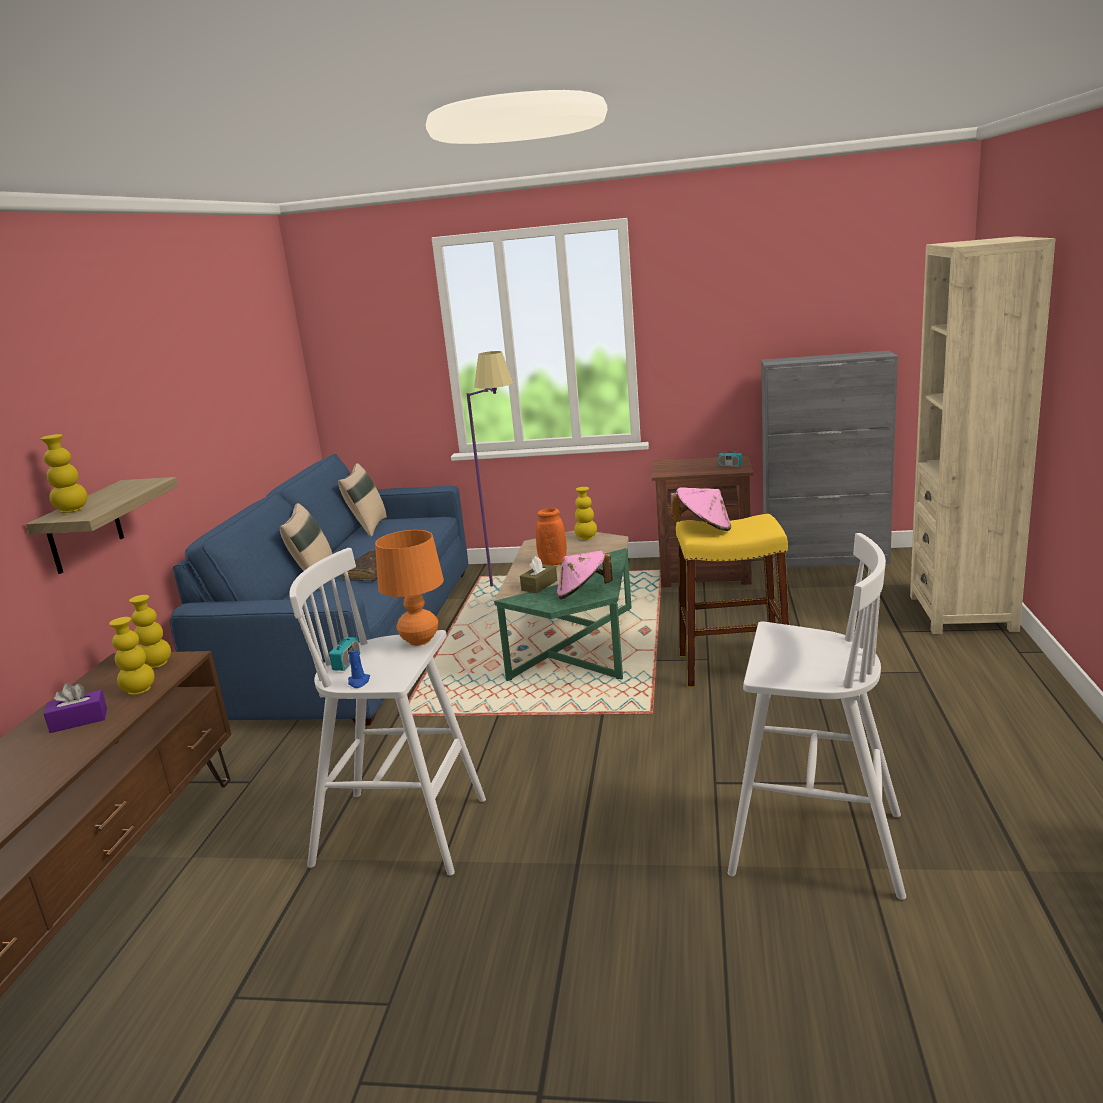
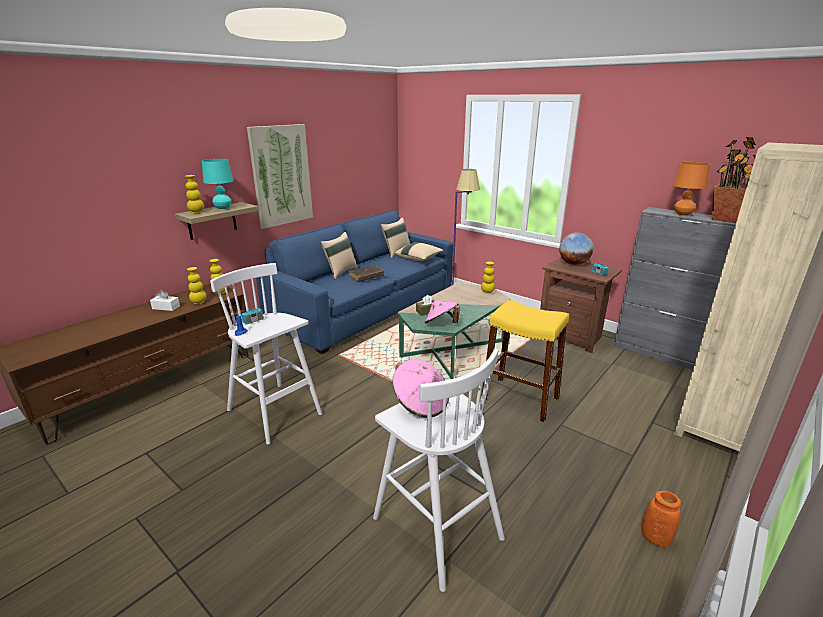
camera: 30 degrees right, 5 degrees up
(79, 720) = (166, 307): purple tissue box -> white tissue box
(113, 494) = (223, 208): none -> turquoise table lamp
(167, 418) = (281, 176): none -> picture
(419, 525) = (419, 259): none -> beige pillow
(419, 641) = (290, 322): orange table lamp -> orange table lamp (682, 214)
(553, 563) = (451, 301): orange vase -> orange vase (655, 538)
(683, 464) = (573, 264): none -> globe
(703, 529) = (514, 309): pink hat -> pink hat (421, 403)
(865, 354) = (726, 219): none -> potted plant

